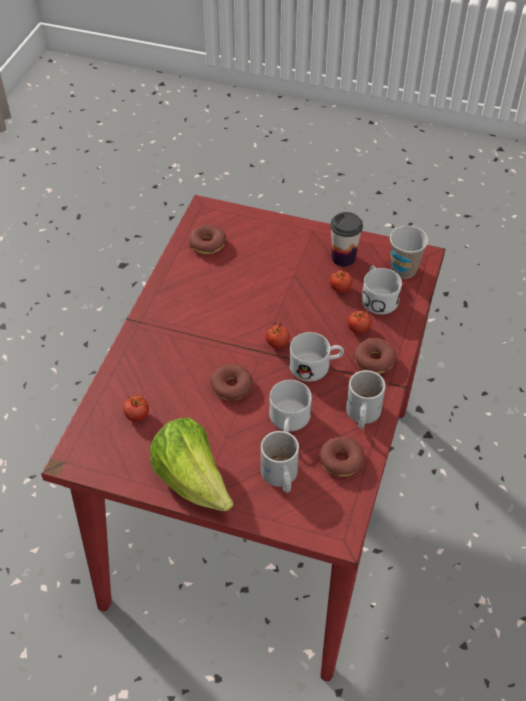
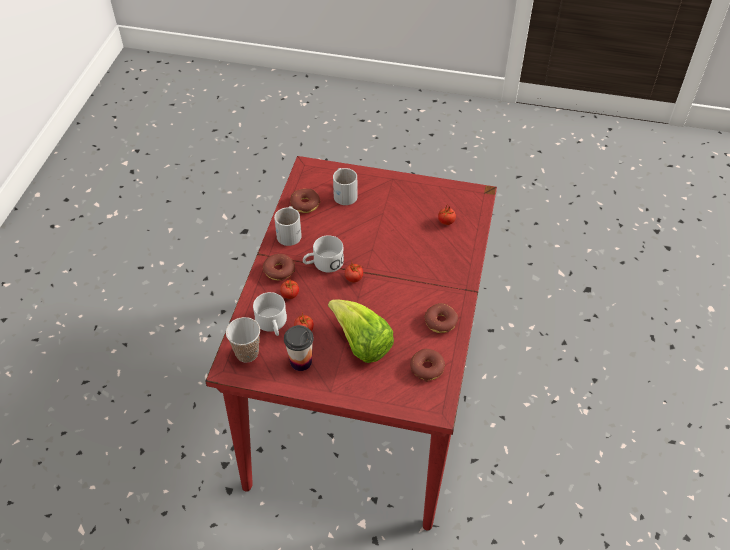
camera: 175 degrees right, 0 degrees up
(193, 480) = (399, 188): lettuce -> lettuce (361, 343)
(231, 387) = (384, 245): donut -> donut (440, 322)
(288, 422) = (341, 224): white mug -> none

